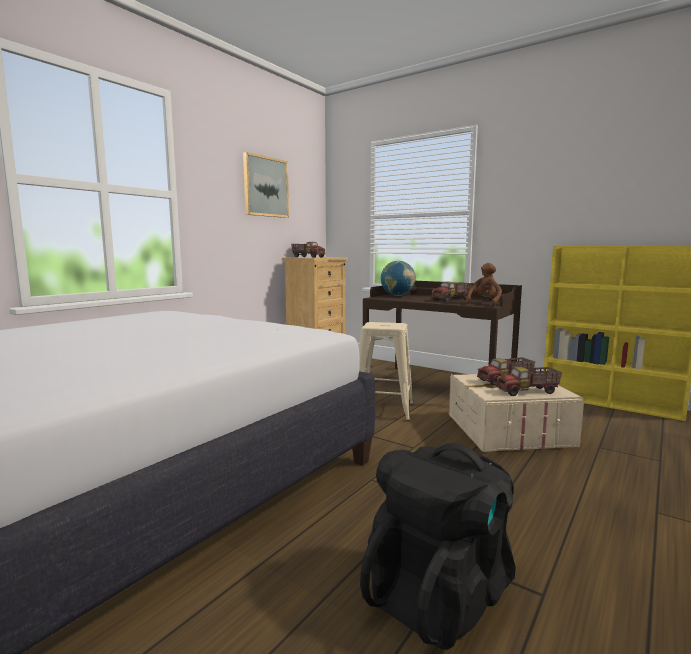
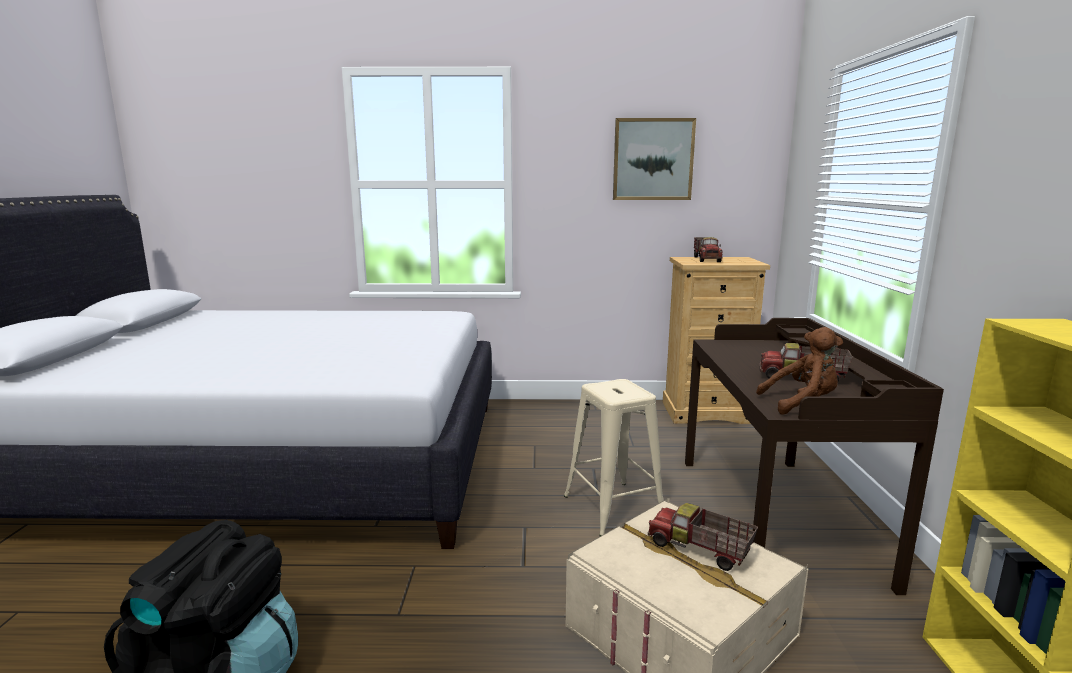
camera: 55 degrees right, 5 degrees up
(397, 295) = (764, 346): globe -> none
(528, 392) = (666, 582): toy truck -> none

